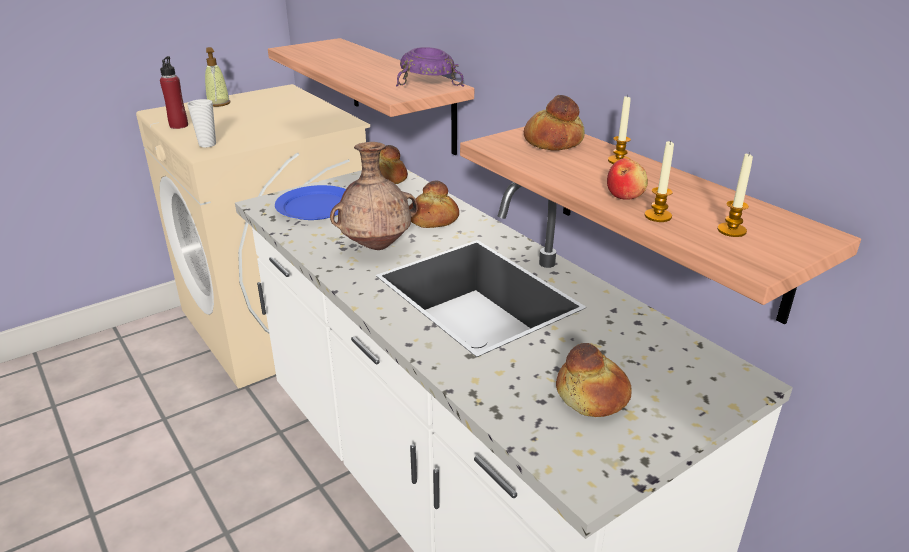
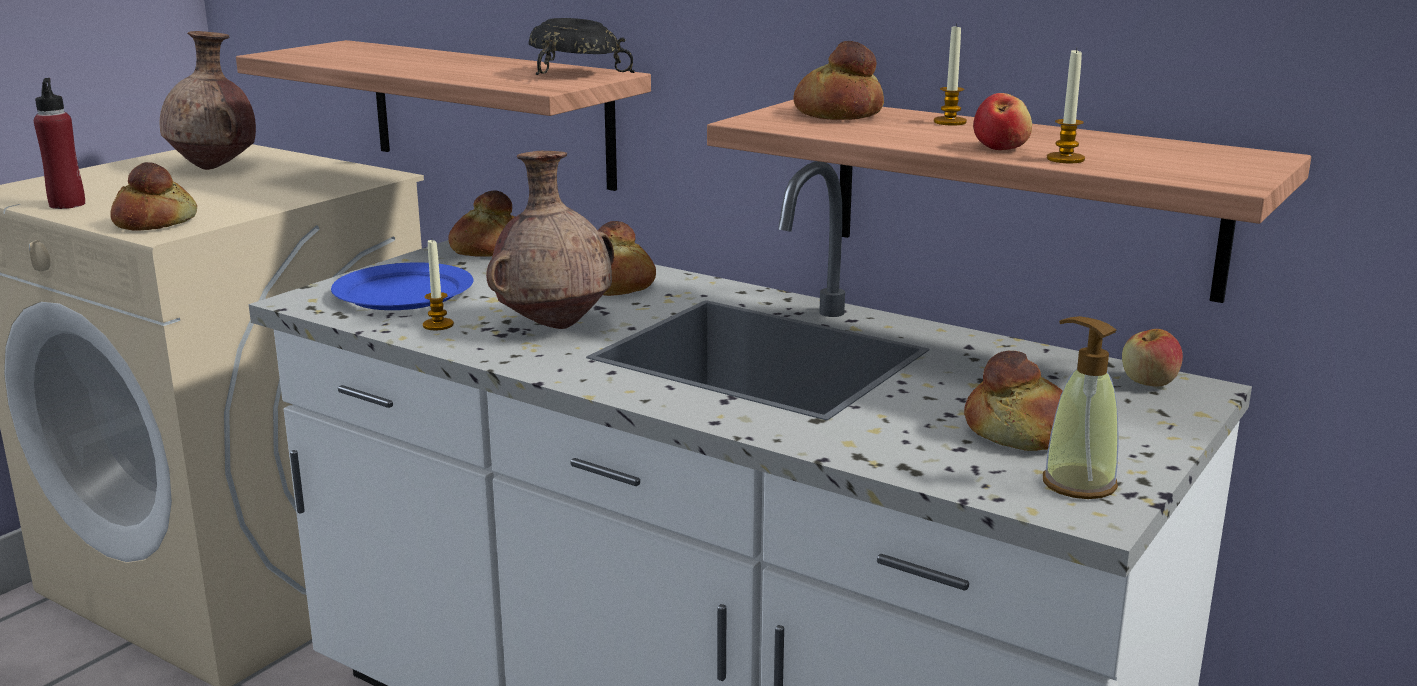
camera: 20 degrees left, 10 degrees down
(207, 144) = (154, 222): cup -> bread
(218, 103) = (112, 172): soap dispenser -> soap dispenser (1078, 484)
(269, 106) = (215, 168): none -> brown vase
(426, 83) = (572, 73): purple bowl -> black bowl
(716, 367) = (1149, 382): none -> apple
(731, 230) = (1166, 162): candle -> candle (438, 325)

